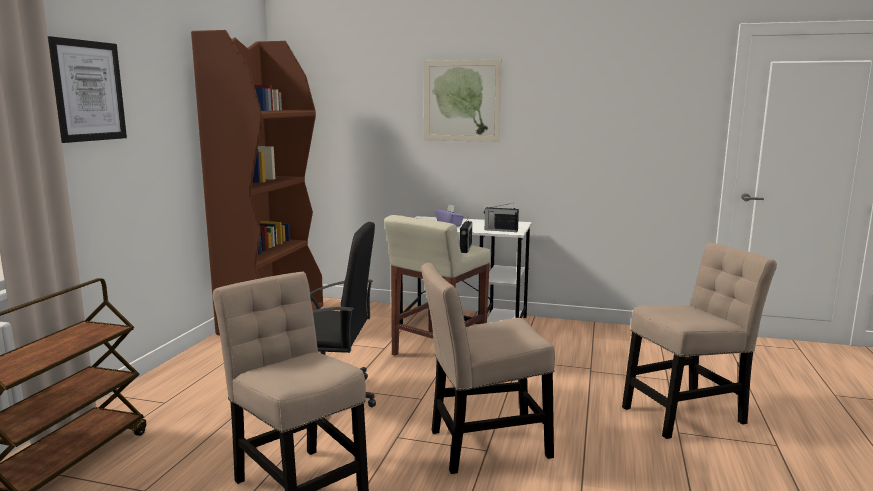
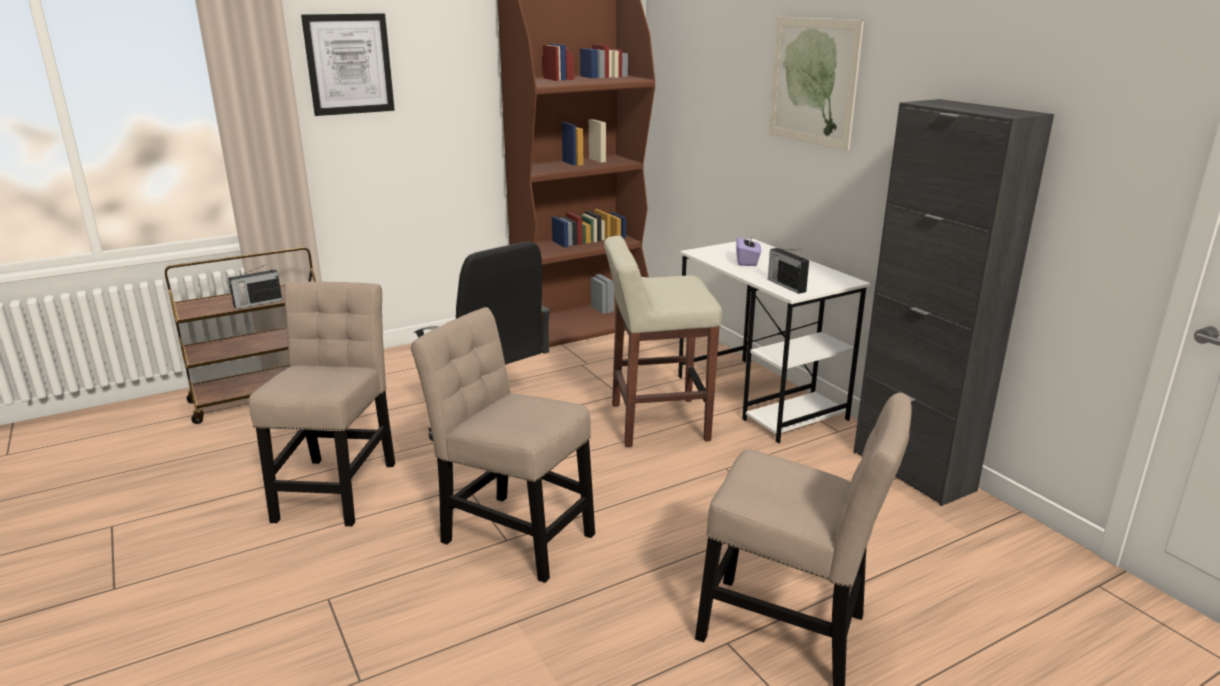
camera: 45 degrees right, 10 degrees up
(465, 248) = (688, 300): radio -> radio (257, 303)
(593, 328) = (912, 471): none -> black cabinet

